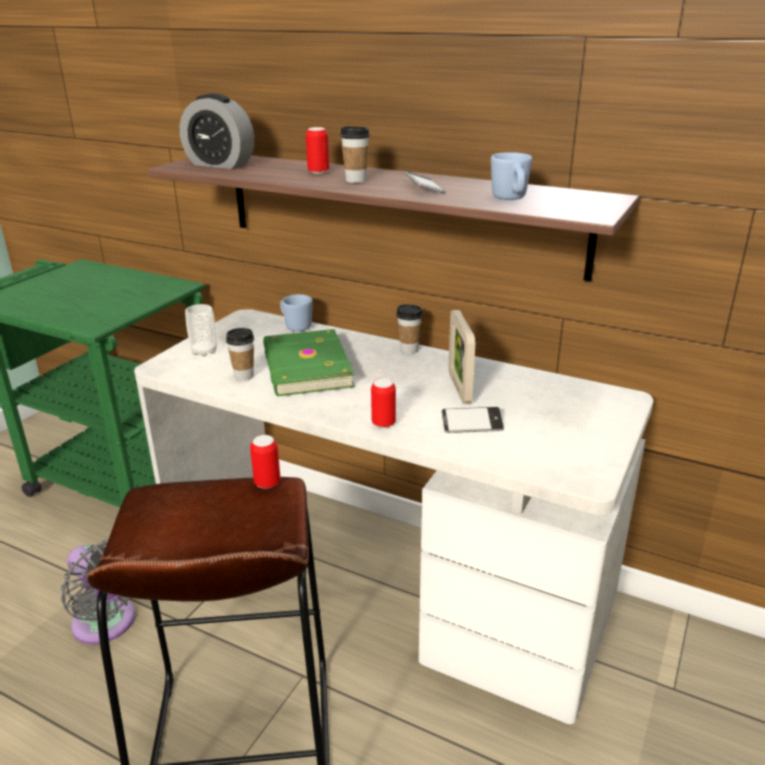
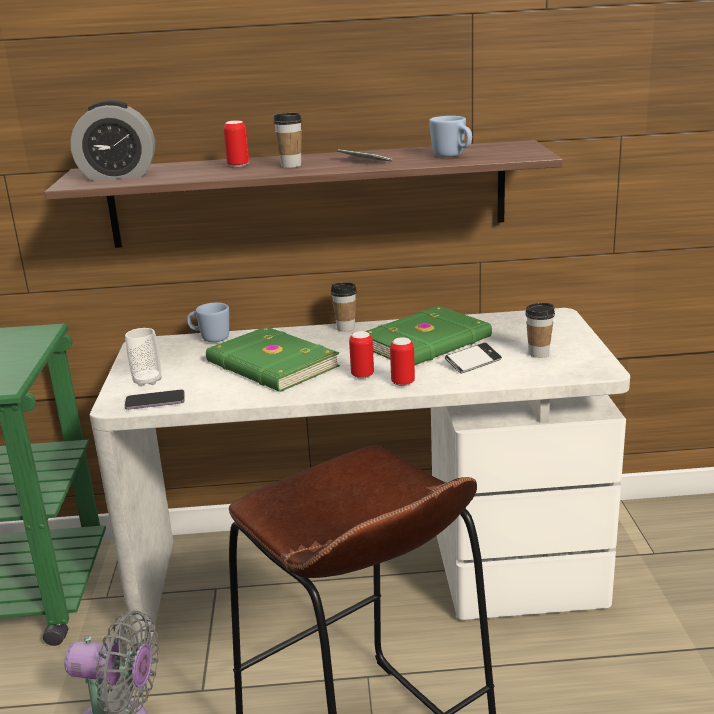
camera: 30 degrees left, 5 degrees down
(185, 372) = (155, 402): none -> phone
(244, 376) = (221, 387): cup -> cup (538, 353)
(267, 483) = (356, 456): can -> can (362, 375)
(459, 388) = (428, 342): picture frame -> green book

